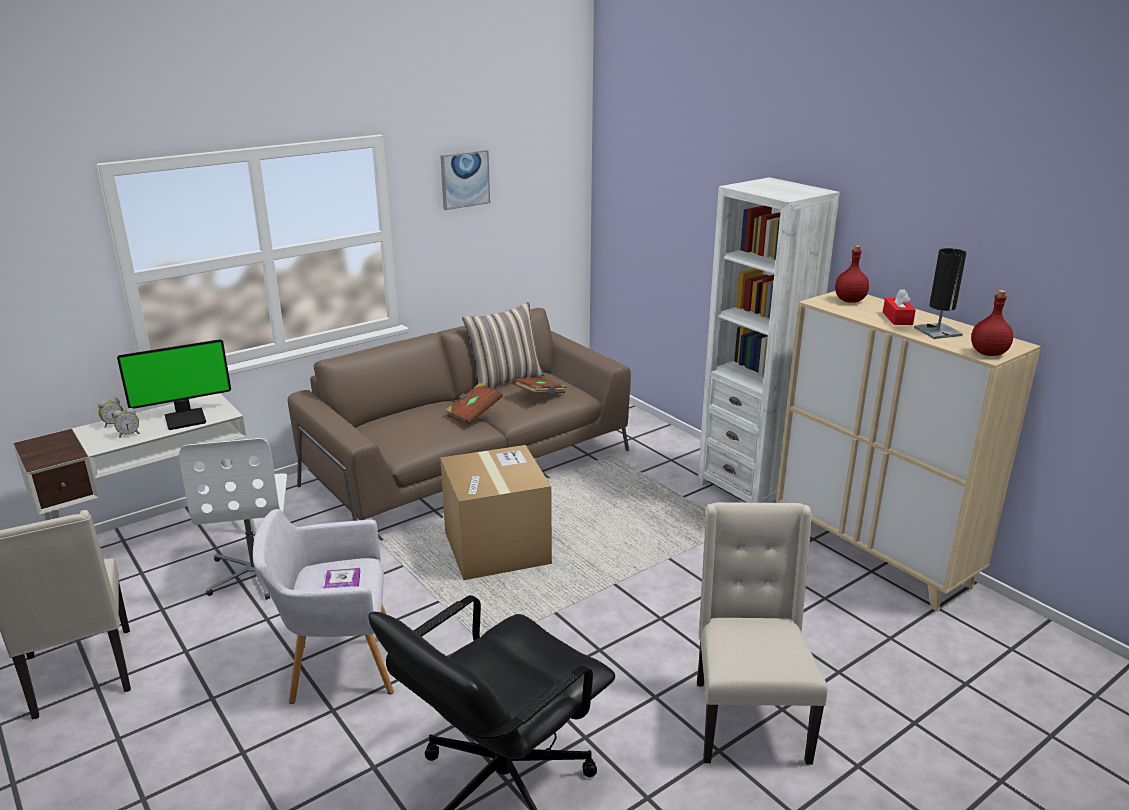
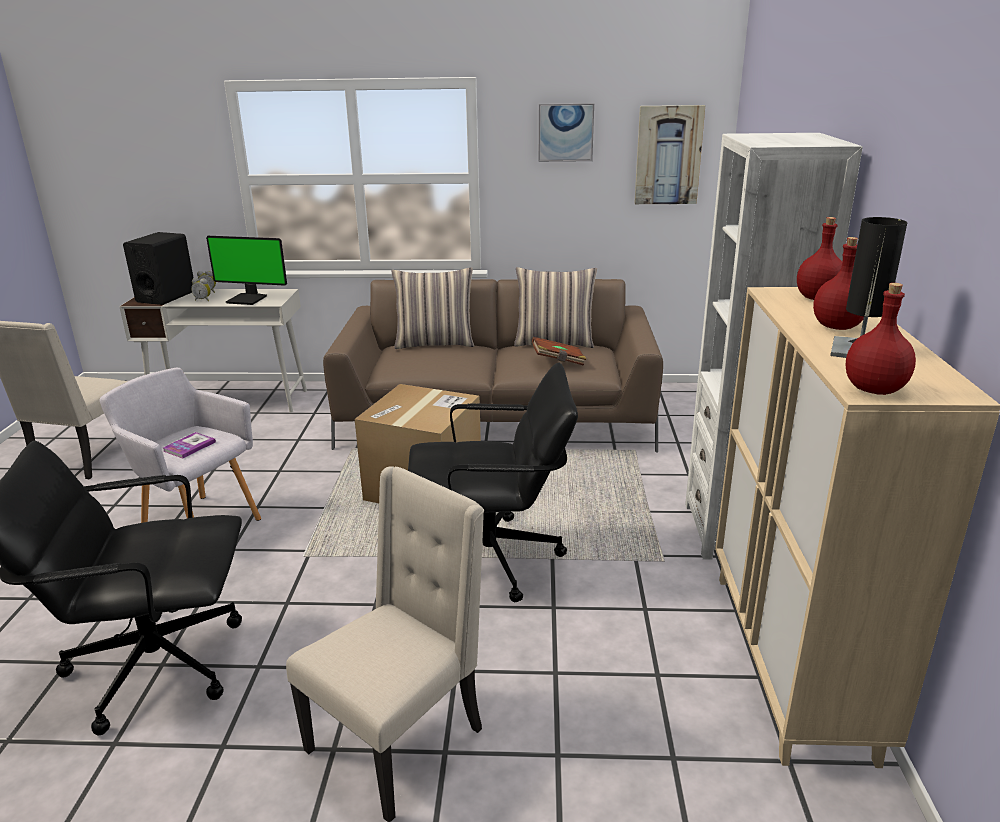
camera: 40 degrees right, 0 degrees up
(67, 444) = (166, 296): none -> black speaker
(256, 572) = (253, 437): white office chair -> none
(404, 410) = (435, 343): none -> pillow
(473, 413) = (480, 359): brown book -> none
(546, 189) = (668, 155): none -> picture
(632, 578) = (492, 560): none -> black office chair
(897, 318) = (836, 326): red tissue box -> red bottle

